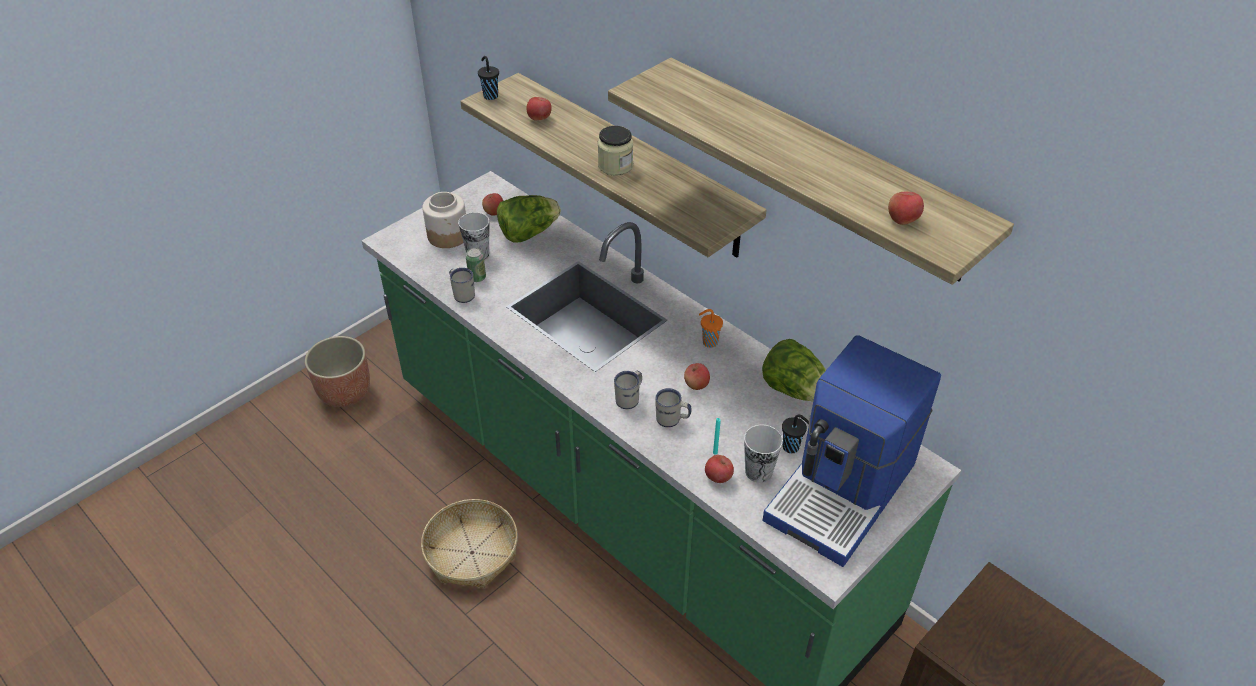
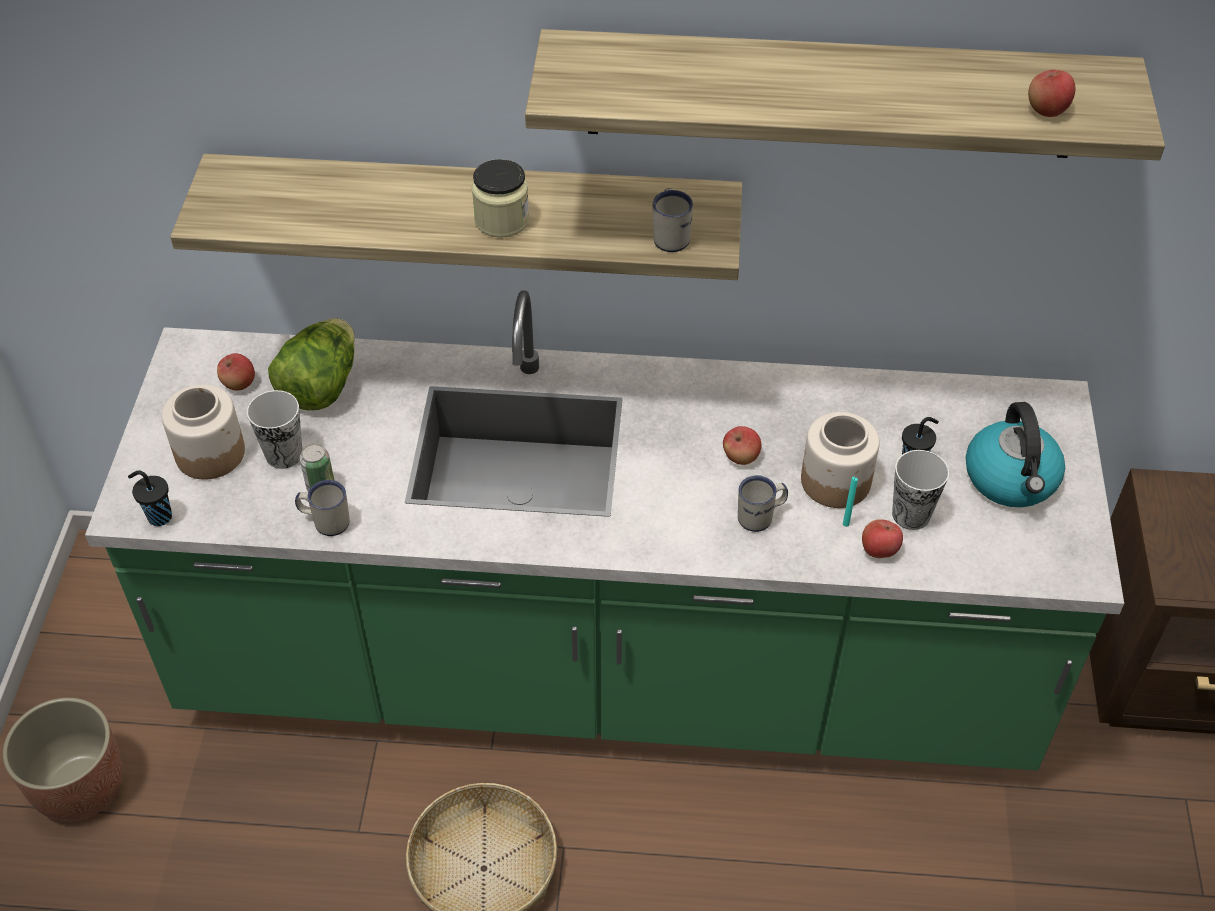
camera: 40 degrees left, 5 degrees up
(490, 96) = (207, 207): black cup -> black cup (158, 517)
(539, 118) = (319, 206): apple -> none
(630, 398) = (686, 522): white mug -> white mug (671, 235)
(709, 342) = (699, 396): orange cup -> none
(734, 428) = (835, 482): none -> jar
(795, 390) = (848, 396): lettuce -> none
(843, 491) = (1011, 479): coffee machine -> kettle

